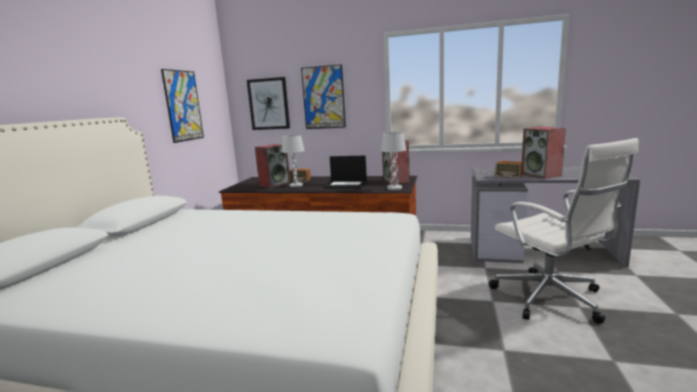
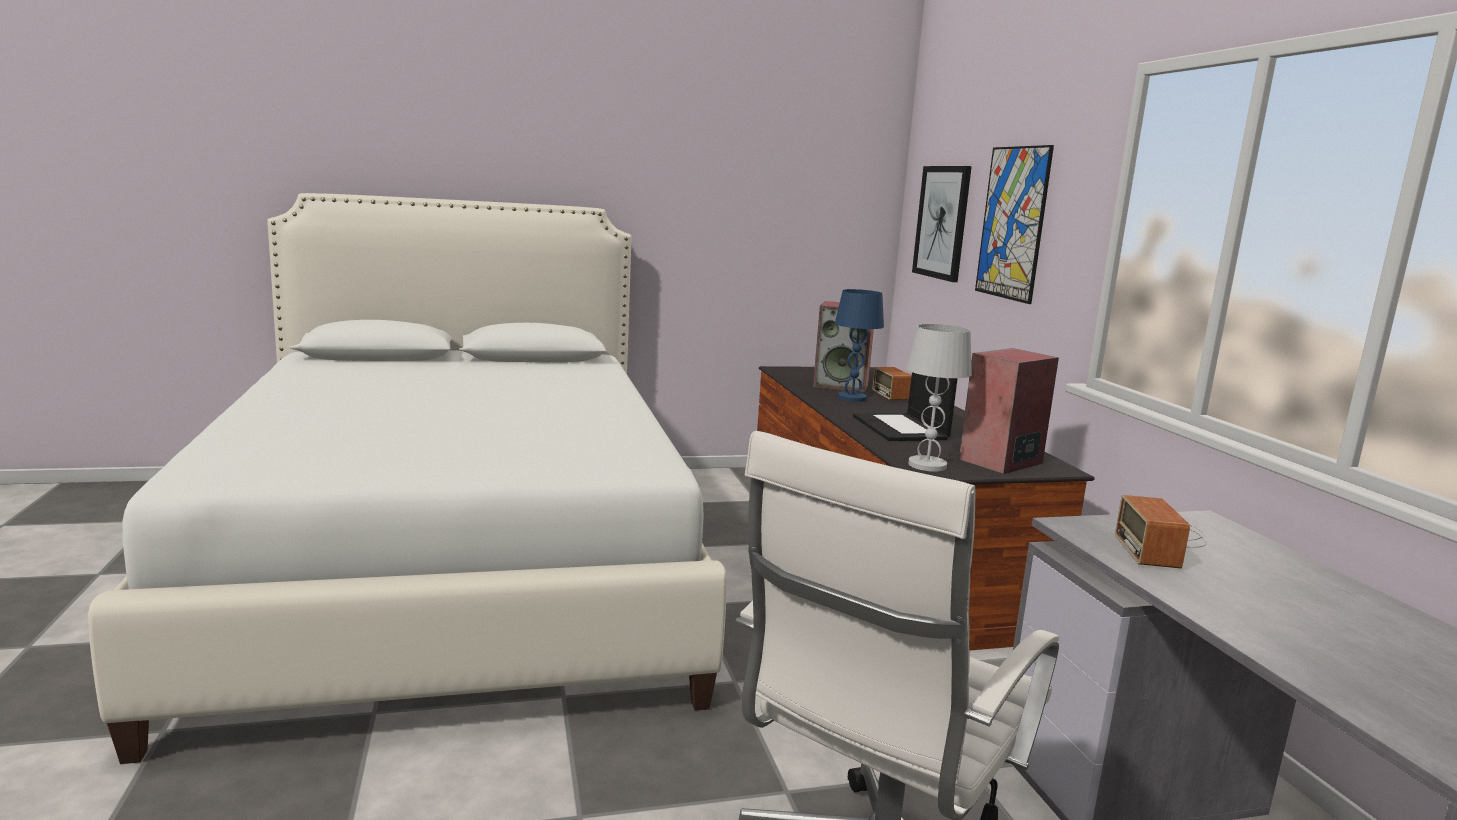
camera: 60 degrees right, 0 degrees up
(183, 106) = (762, 204): picture -> none
(296, 185) = (852, 398): white table lamp -> blue table lamp
(541, 175) = (1241, 600): speaker -> none

